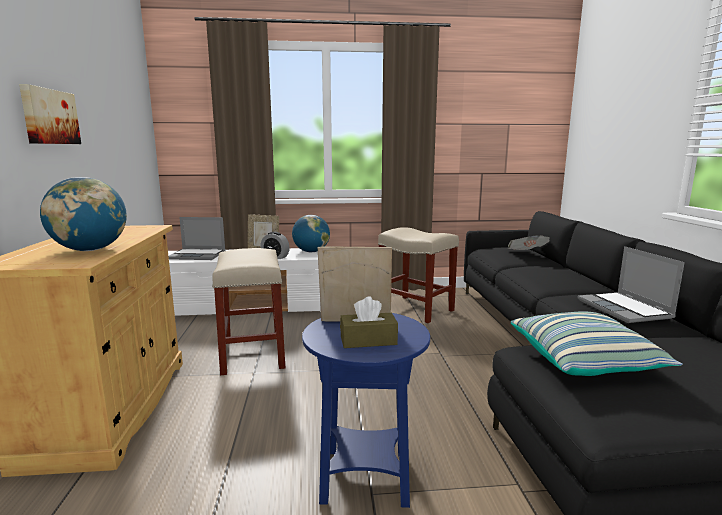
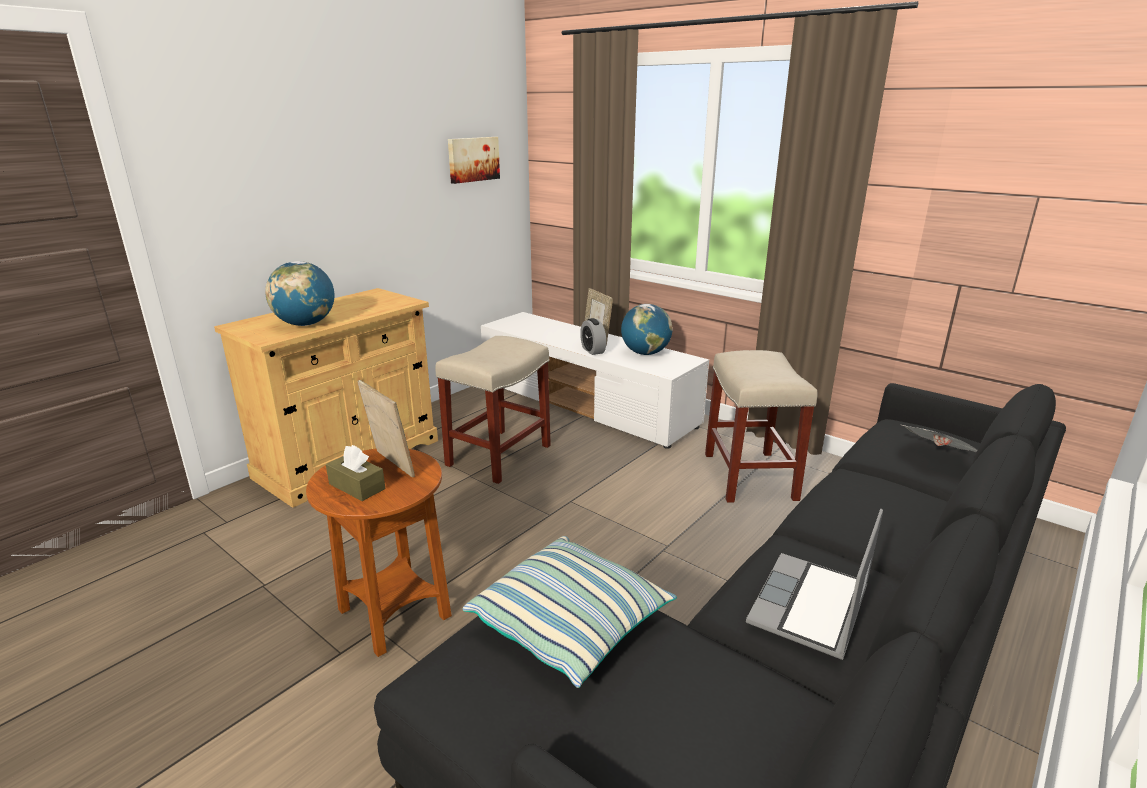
camera: 45 degrees right, 10 degrees up
(49, 117) = (338, 188): picture -> picture (472, 159)
(198, 255) = (533, 326): laptop -> none
(365, 477) = (394, 614): blue side table -> brown side table

